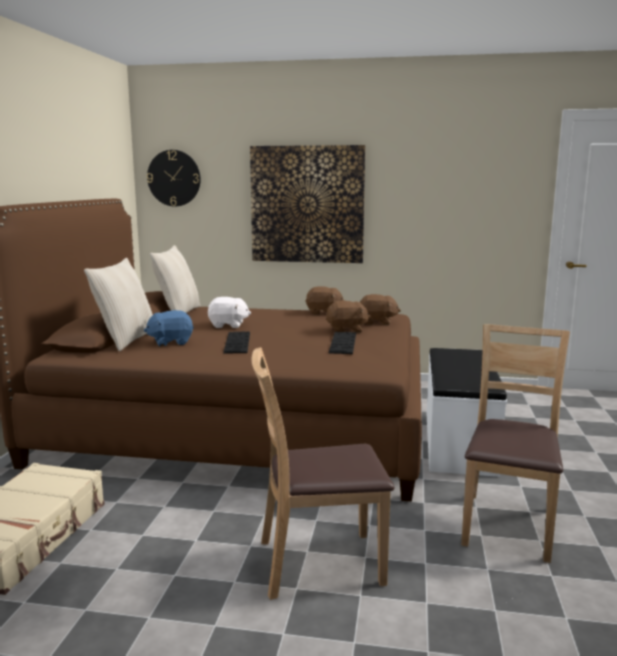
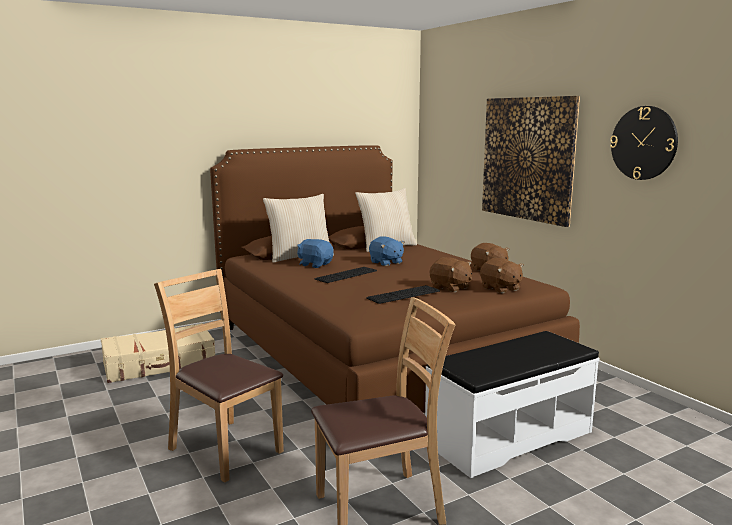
camera: 50 degrees right, 0 degrees up
(174, 178) = (440, 128): wall clock -> wall clock (643, 143)
(228, 325) = (386, 262): white plush toy -> blue plush toy

